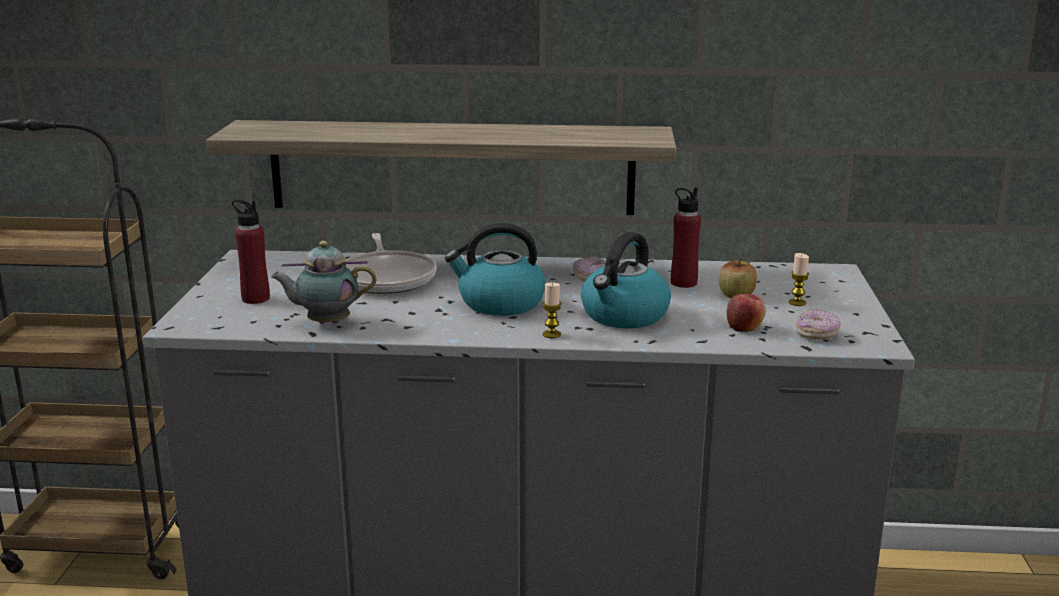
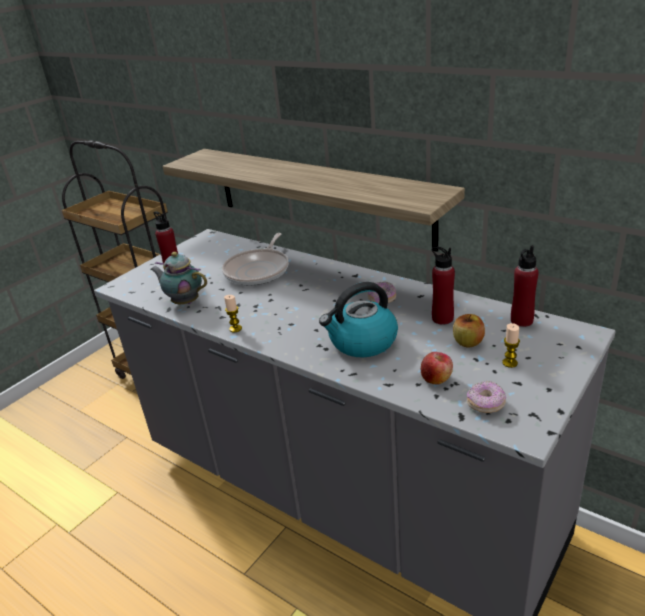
camera: 35 degrees right, 10 degrees up
(500, 303) = (297, 309): kettle -> none
(551, 334) = (295, 348): candle -> candle (235, 329)
(764, 271) = (521, 320): none -> red bottle

